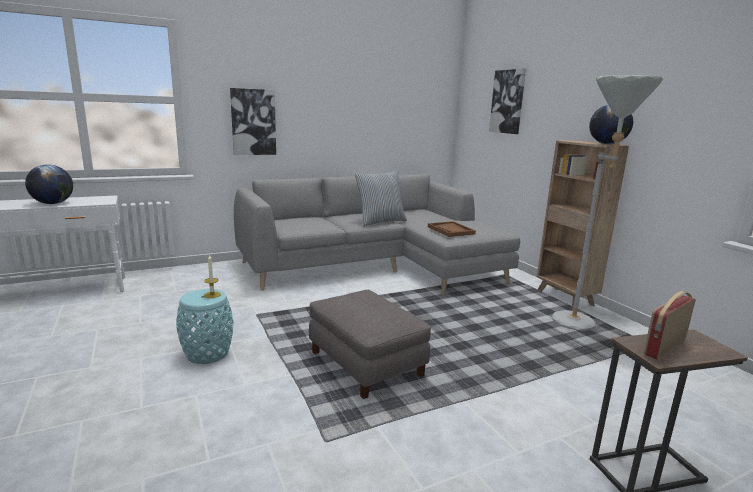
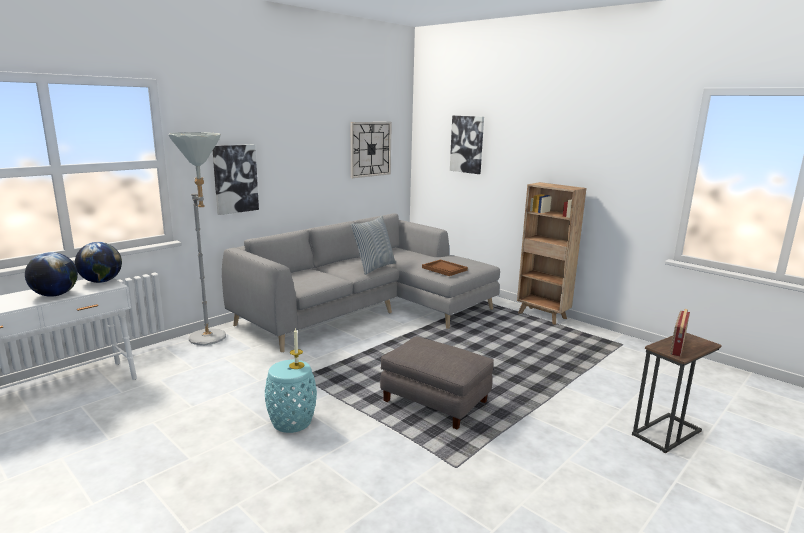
camera: 20 degrees left, 0 degrees up
(407, 106) = (370, 149): none -> wall clock
(580, 326) = (567, 337): grey floor lamp -> grey floor lamp (211, 340)
(607, 144) = (570, 187): globe -> globe (101, 281)

